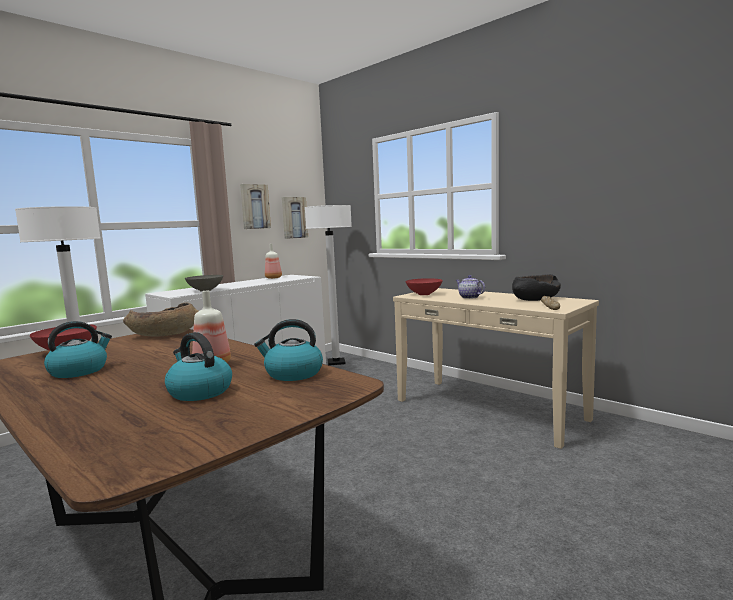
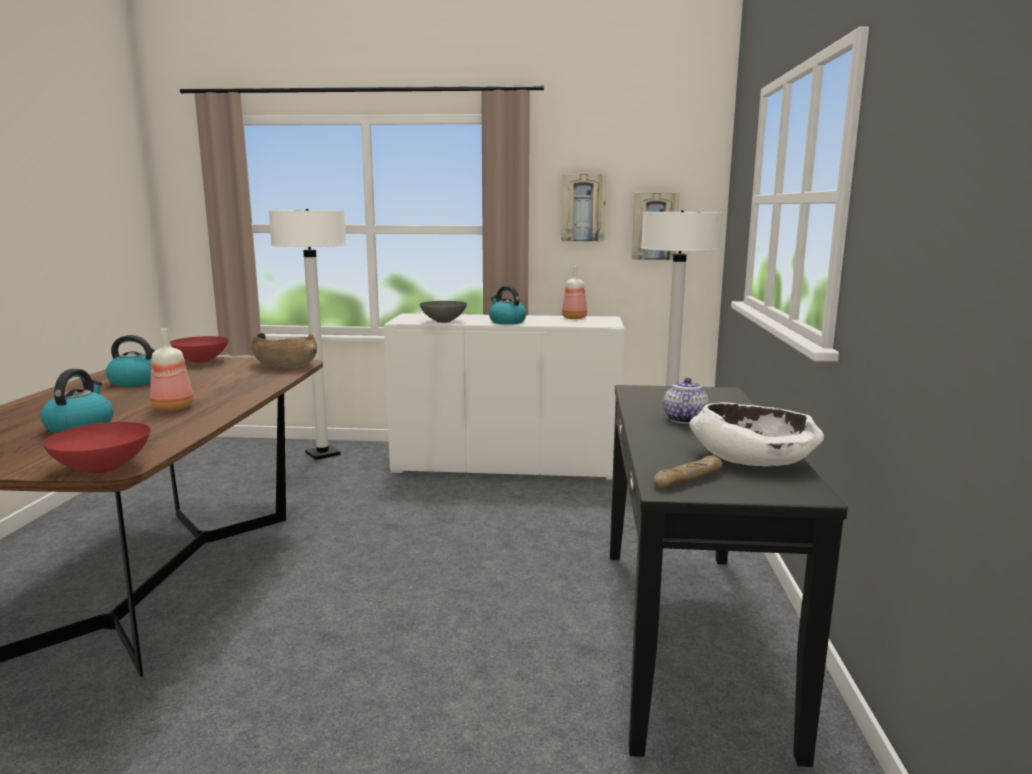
camera: 50 degrees right, 5 degrees up
(293, 374) = (151, 439): kettle -> kettle (506, 322)
(424, 294) = (663, 394): red bowl -> red bowl (104, 469)
(488, 409) = (689, 637): beige console table -> black console table
(535, 299) = (752, 459): black bowl -> white bowl

